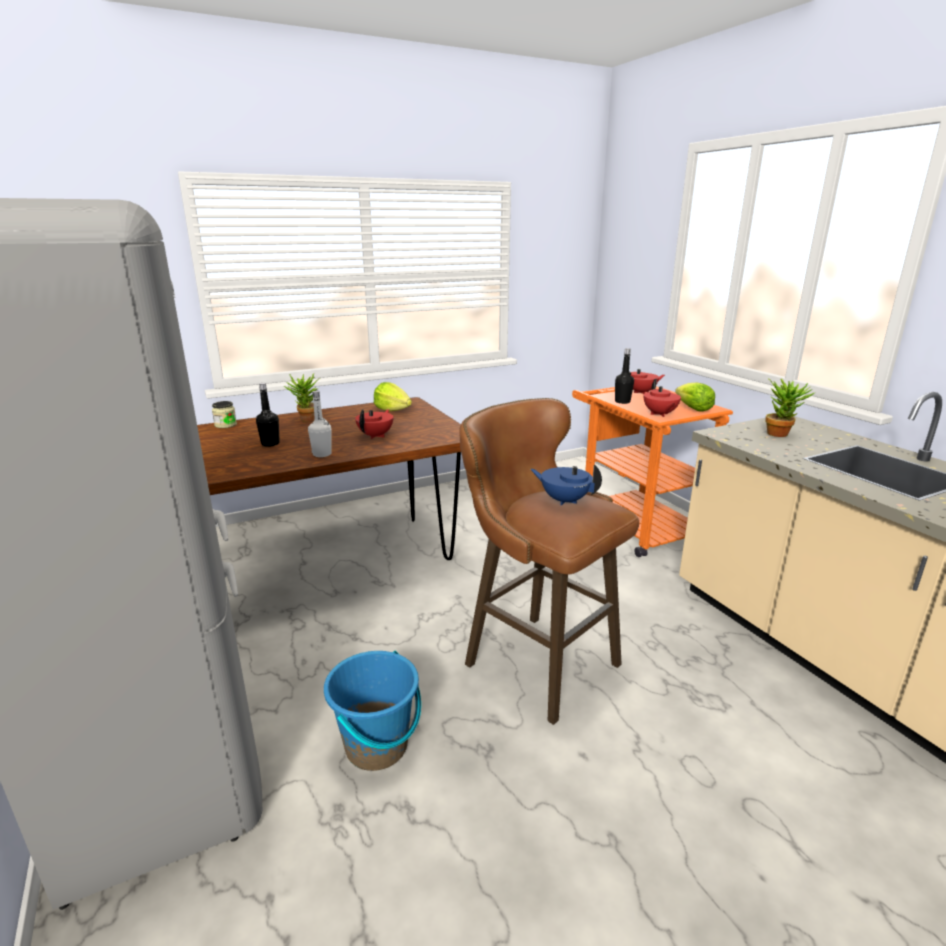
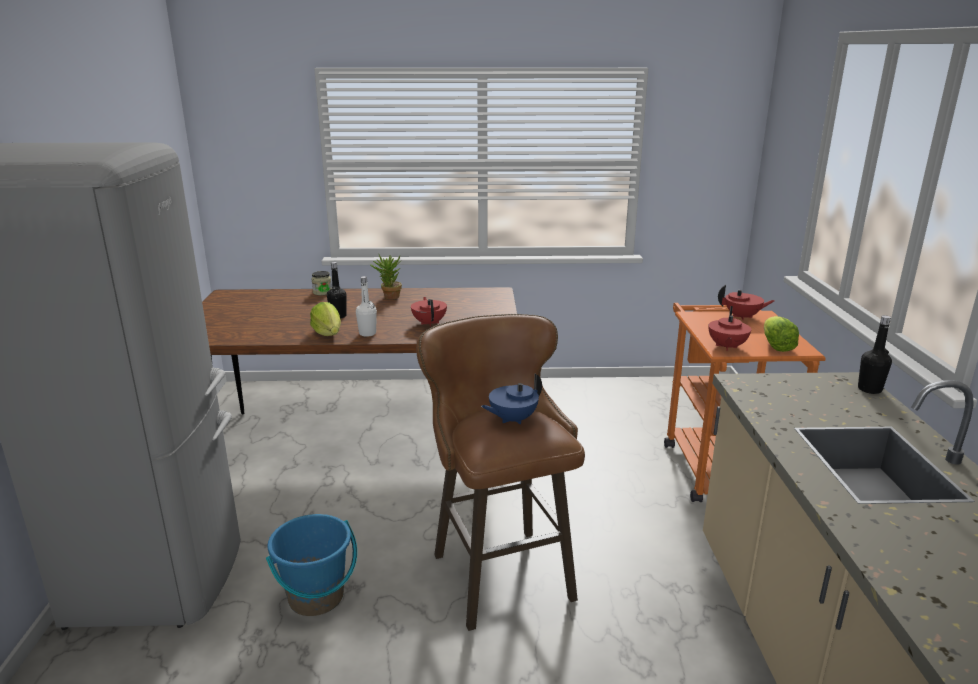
camera: 25 degrees right, 0 degrees up
(376, 436) = (429, 323): red teapot -> red teapot turned 60 degrees counterclockwise
(392, 410) = (472, 298): lettuce -> lettuce (328, 334)
(564, 500) = (512, 419): blue teapot -> blue teapot turned 90 degrees counterclockwise
(622, 402) = (704, 325): black bottle -> black bottle (869, 389)
(781, 433) = (814, 395): potted plant -> none

